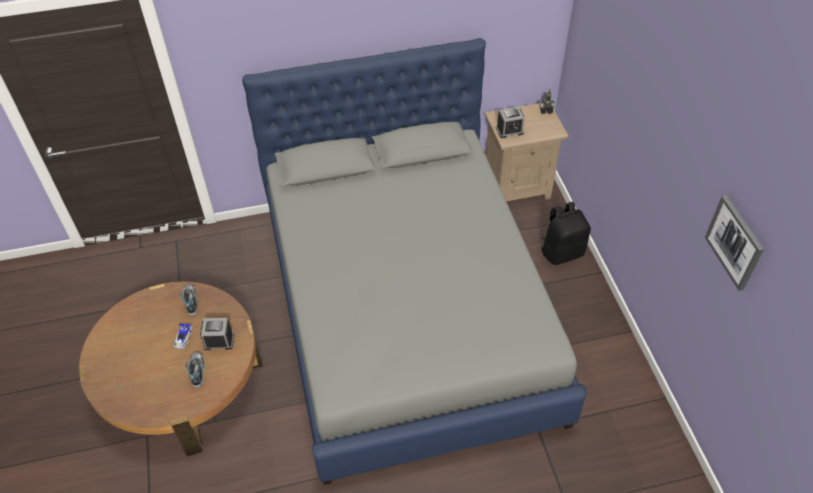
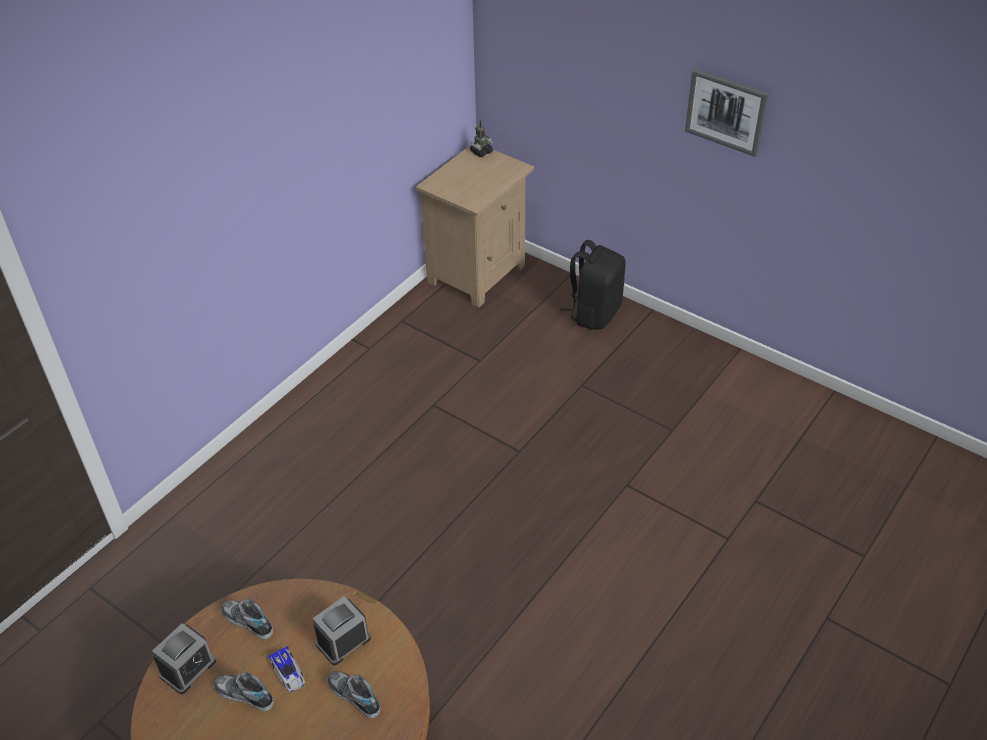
camera: 40 degrees left, 5 degrees down
(156, 335) = (244, 695): none -> shoe
(407, 310) = (494, 474): grey bed -> none
(509, 130) = (465, 191): alarm clock -> alarm clock (188, 668)
(735, 242) = (903, 132): picture -> picture (726, 111)

